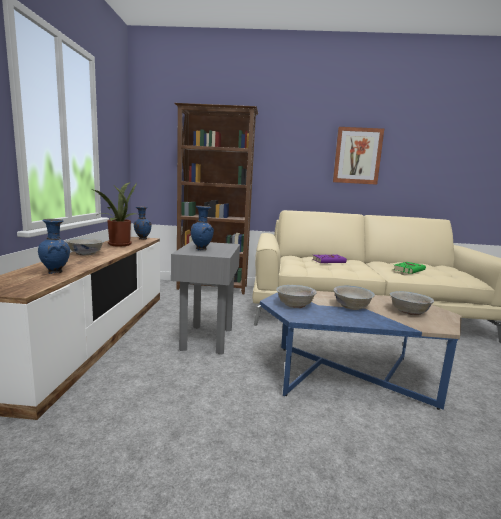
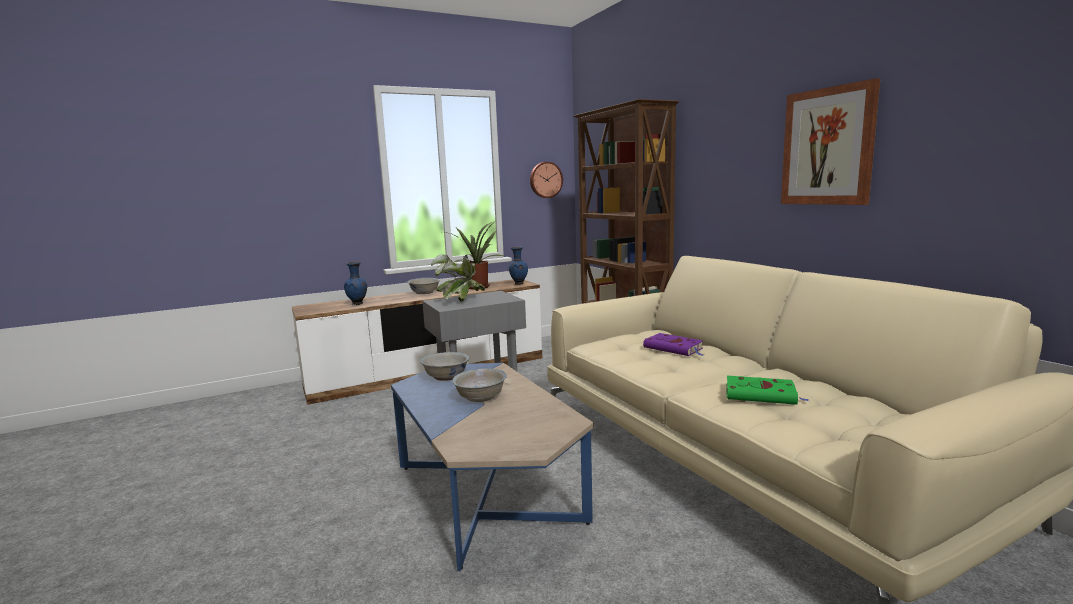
camera: 60 degrees right, 0 degrees up
(119, 150) = (545, 180): none -> wall clock
(202, 249) = (460, 300): blue vase -> potted plant
(409, 312) = (506, 426): white bowl -> none

